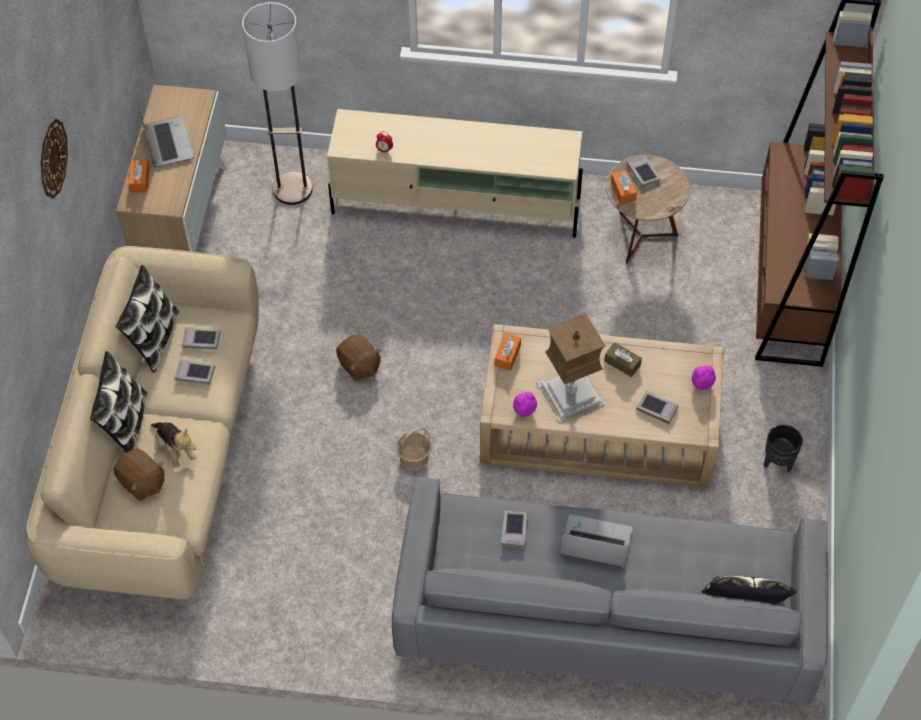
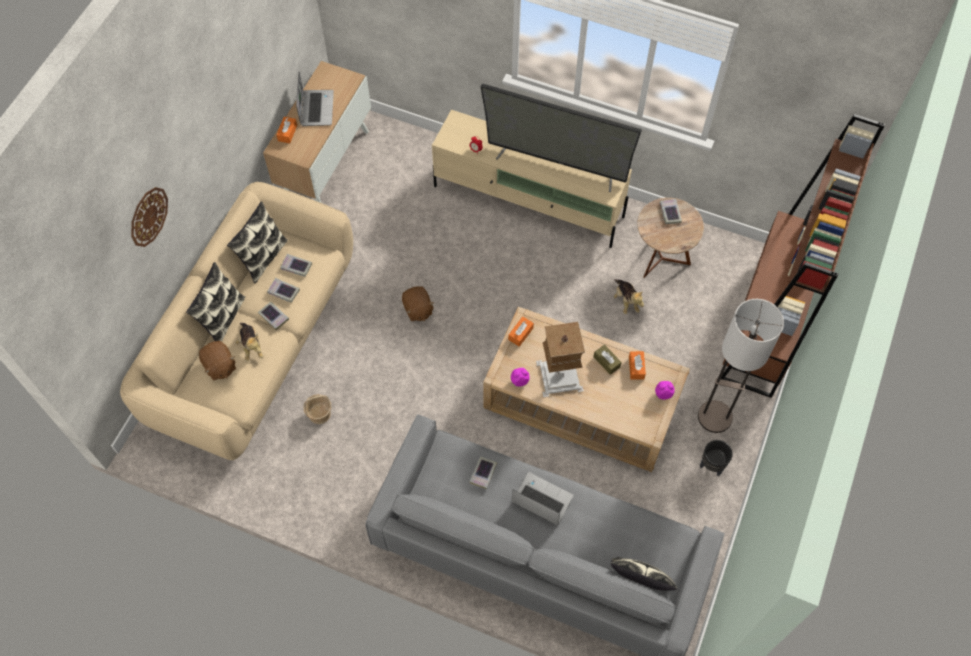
camera: 15 degrees right, 5 degrees up
(52, 158) = (197, 109): wall clock -> wall clock (148, 216)
(293, 189) = (411, 160): floor lamp -> floor lamp (715, 417)
(413, 458) = (435, 391): basket -> basket (319, 413)
(489, 145) = (556, 164): none -> television
(613, 295) = (626, 301): none -> plush toy
(623, 191) = (650, 224): orange tissue box -> orange tissue box (636, 367)
(657, 408) = (622, 405): book -> book (274, 317)

